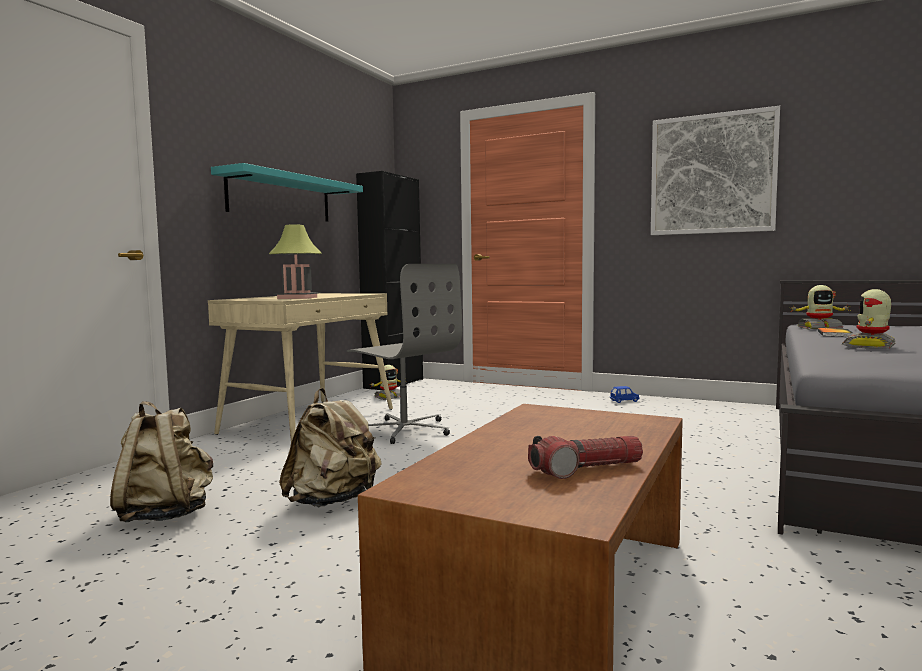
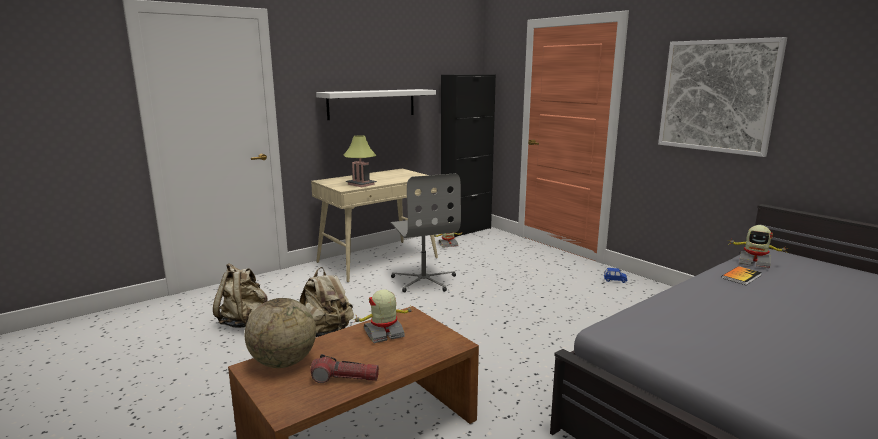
camera: 25 degrees right, 10 degrees up
(280, 198) = (372, 104): turquoise shelf -> white shelf
(452, 473) = (283, 362): none -> globe
(870, 346) = (710, 307): toy robot -> toy robot (384, 334)

